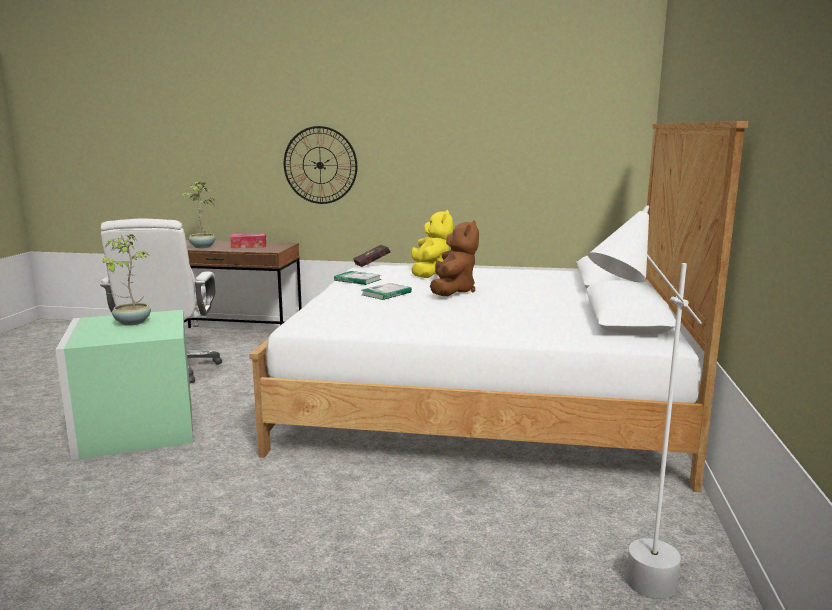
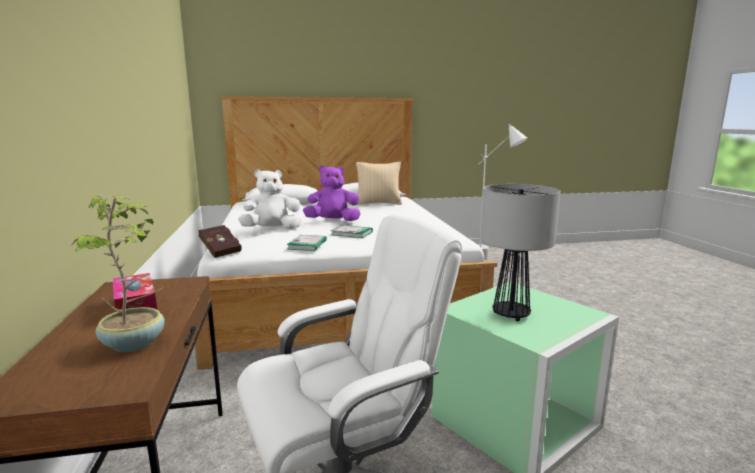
camera: 110 degrees left, 0 degrees up
(131, 323) = (510, 314): potted plant -> table lamp
(320, 165) = (89, 144): wall clock -> none
(430, 274) = (272, 229): yellow plush toy -> white plush toy
(452, 291) = (333, 221): brown plush toy -> purple plush toy
(580, 321) = (378, 203): none -> beige pillow

